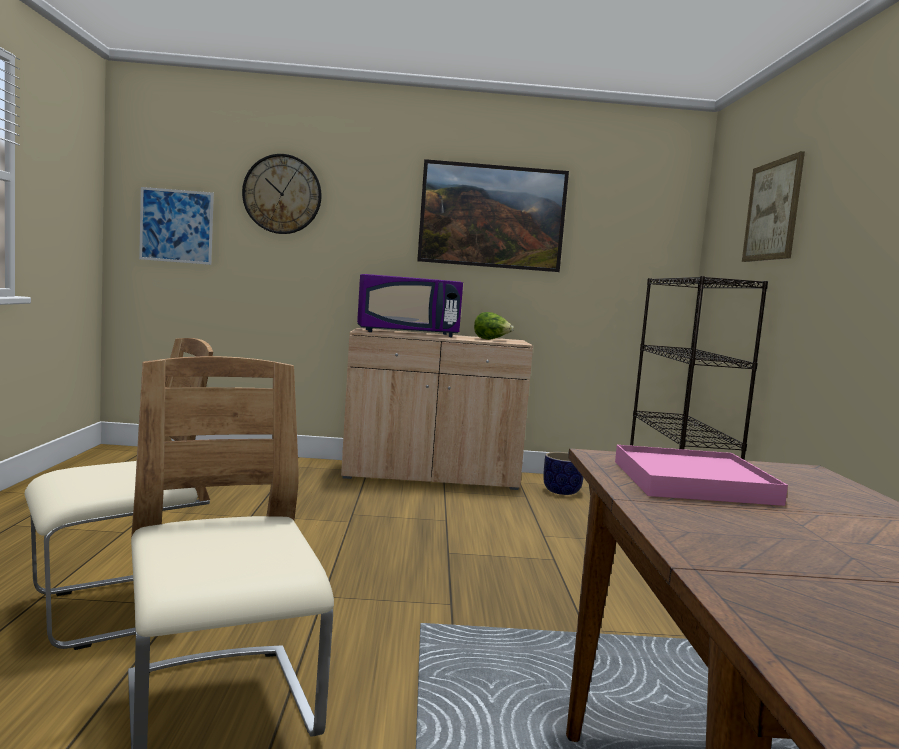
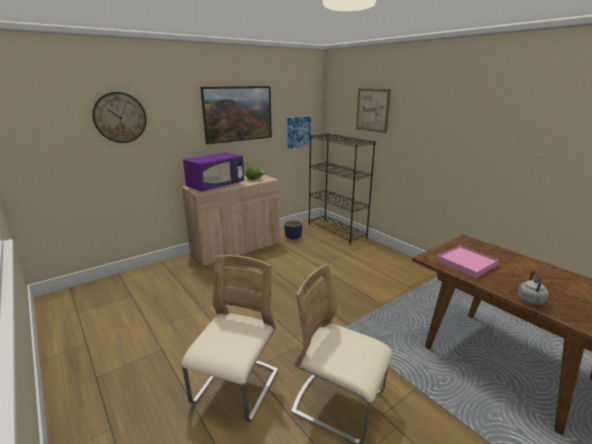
camera: 35 degrees left, 15 degrees up
(176, 226) = (49, 149): picture -> picture (299, 132)
(711, 556) = (531, 301): none -> grey kettle

